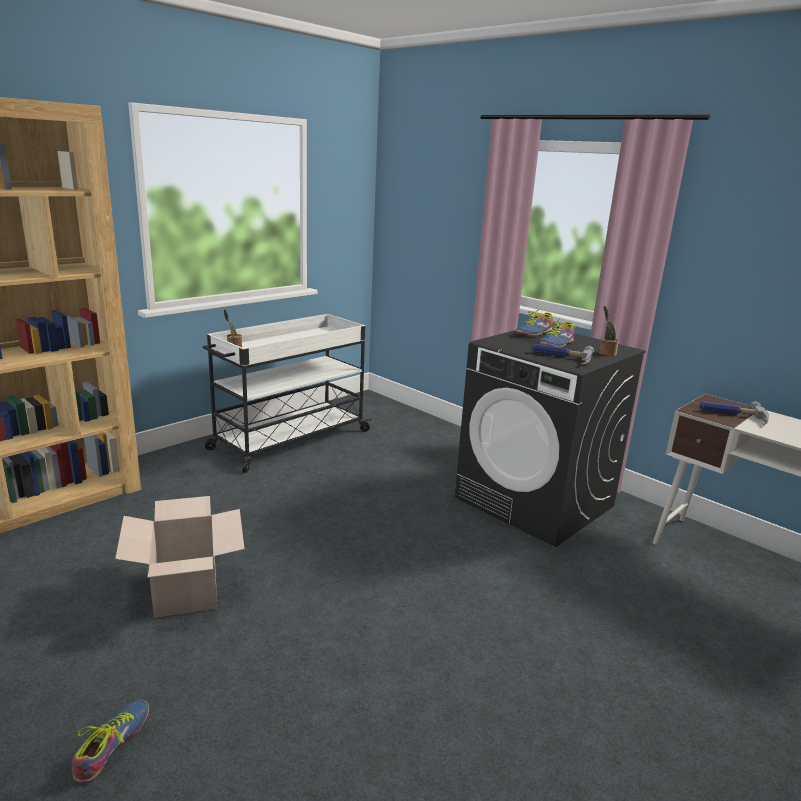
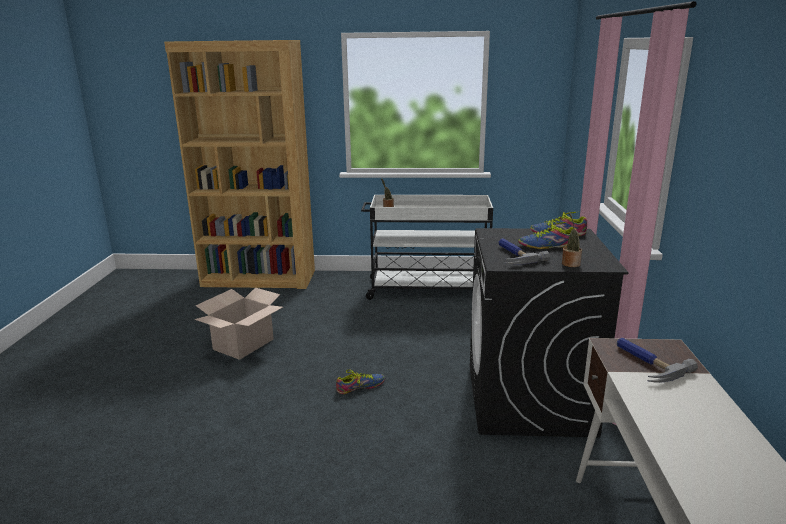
camera: 50 degrees right, 0 degrees up
(112, 744) = (125, 388): shoe -> shoe (360, 387)

